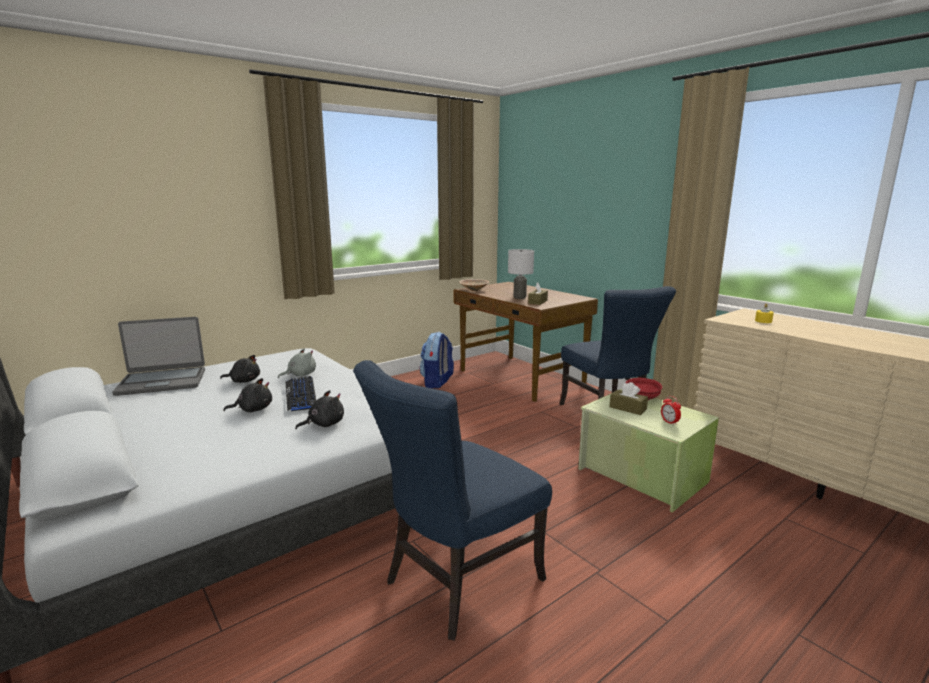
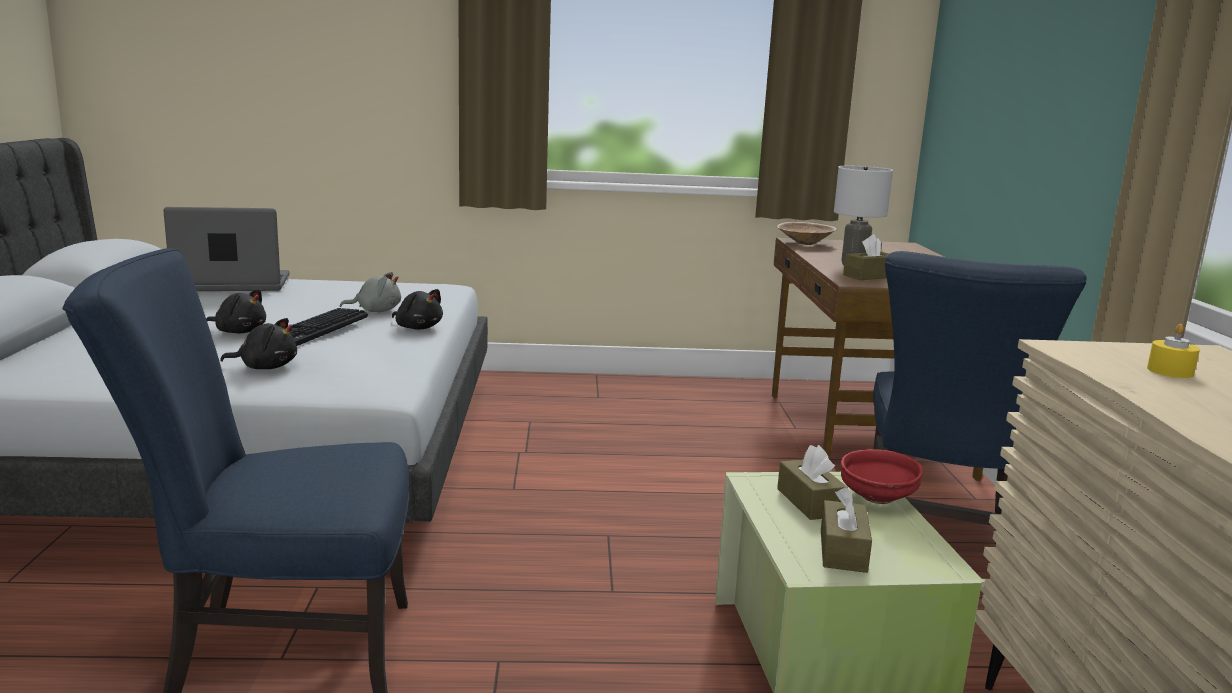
camera: 35 degrees right, 0 degrees up
(162, 382) = (232, 284): laptop -> laptop turned 150 degrees clockwise
(244, 381) = (305, 302): black plush toy -> black plush toy (418, 328)
(437, 382) = (701, 402): backpack -> none
(669, 422) = (843, 550): alarm clock -> brown tissue box

